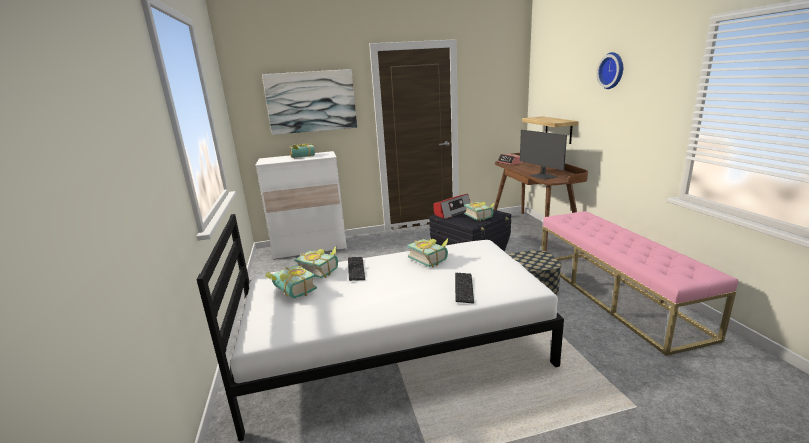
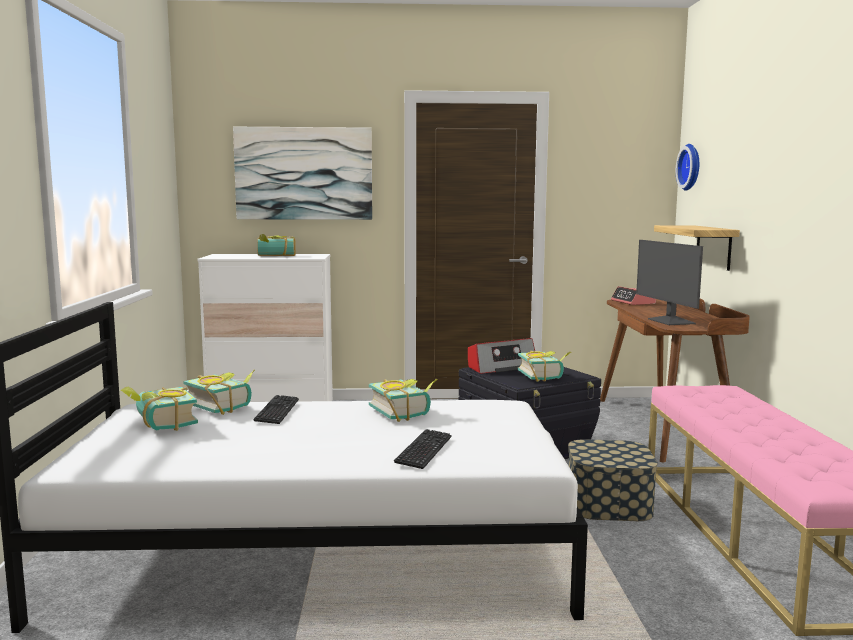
camera: 10 degrees right, 10 degrees down
(612, 70) = (785, 140): wall clock -> wall clock (691, 167)

